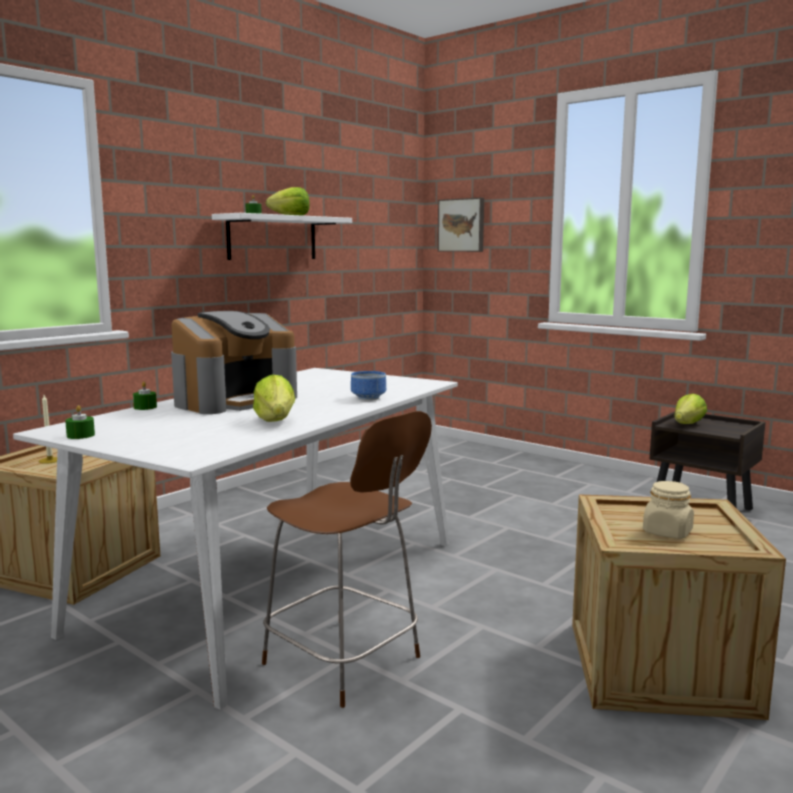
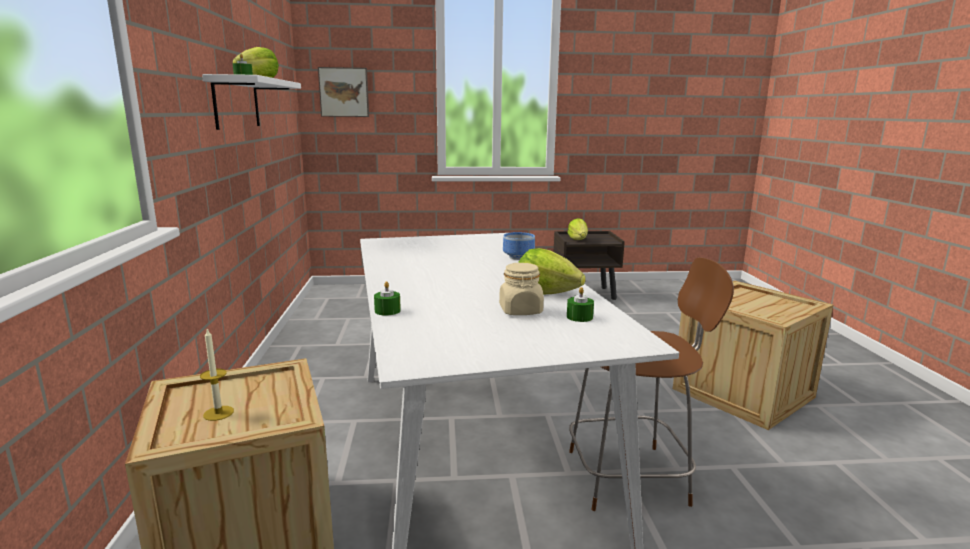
camera: 45 degrees left, 5 degrees up
(80, 435) = (464, 357): green candle -> green candle (579, 317)
(235, 400) = (435, 283): coffee machine -> none
(667, 532) = (765, 307): beige jar -> beige jar (520, 311)

